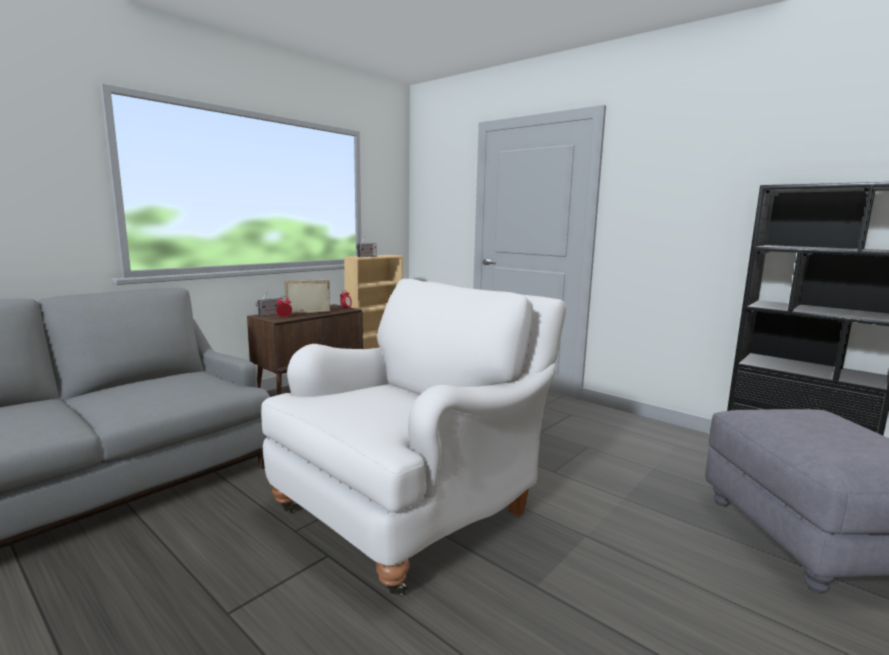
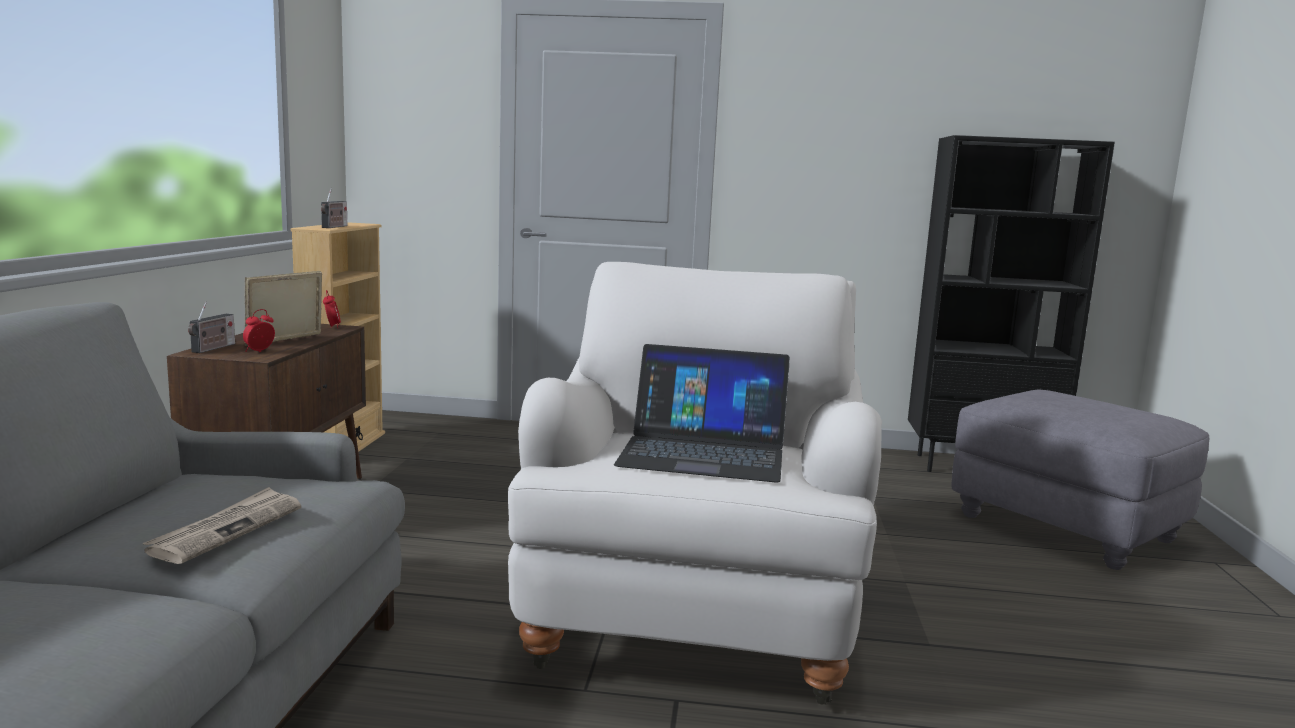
camera: 35 degrees left, 0 degrees up
(143, 397) = (227, 529): none -> newspaper
(379, 403) = (703, 452): none -> laptop

